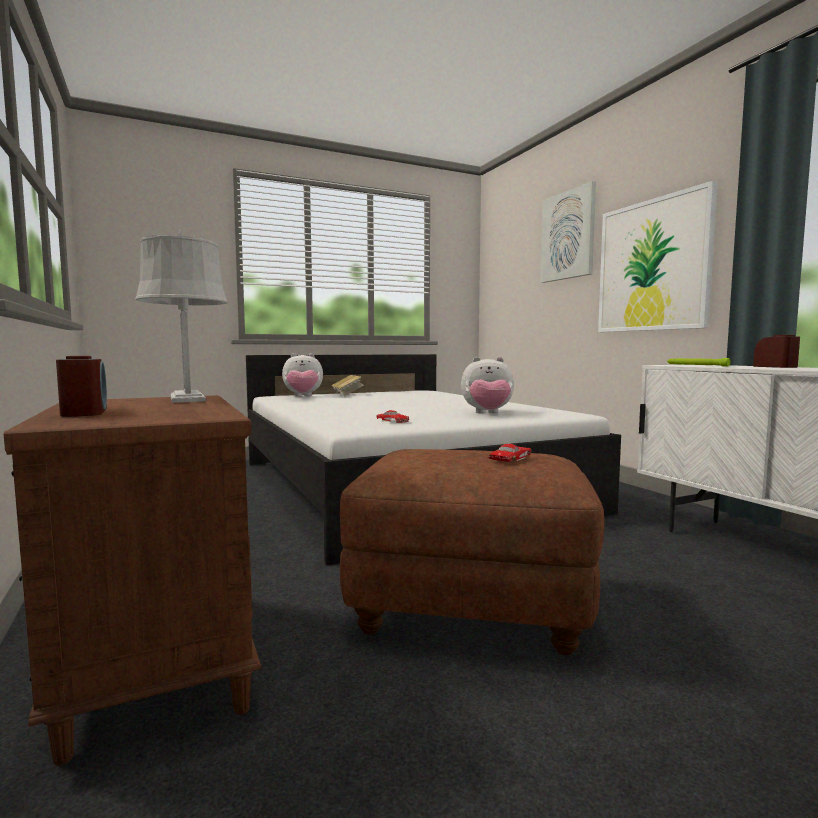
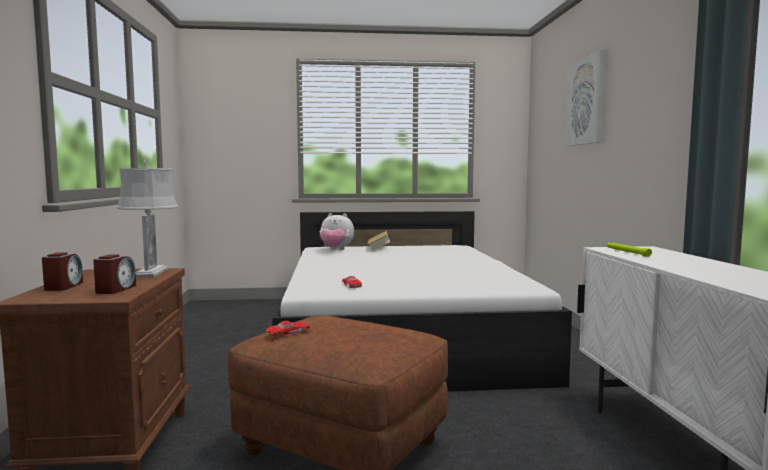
camera: 20 degrees right, 0 degrees up
(487, 413) = (449, 281): plush toy -> none
(510, 458) = (367, 334): red toy car -> red toy car (288, 332)
(653, 265) = (643, 139): picture -> none
(776, 367) = (692, 261): alarm clock -> alarm clock (115, 289)

